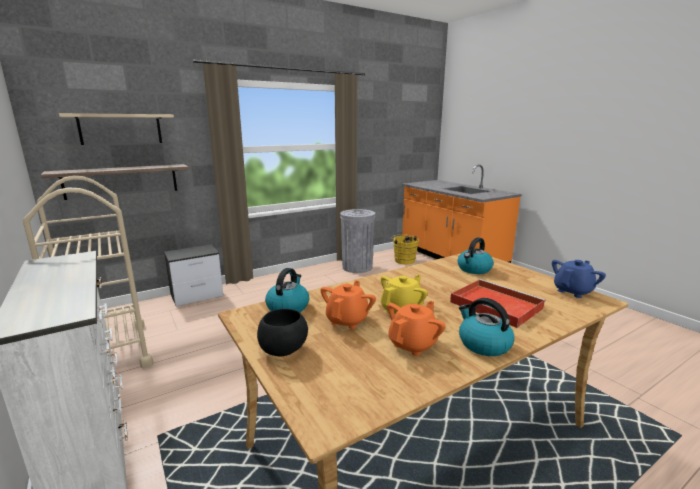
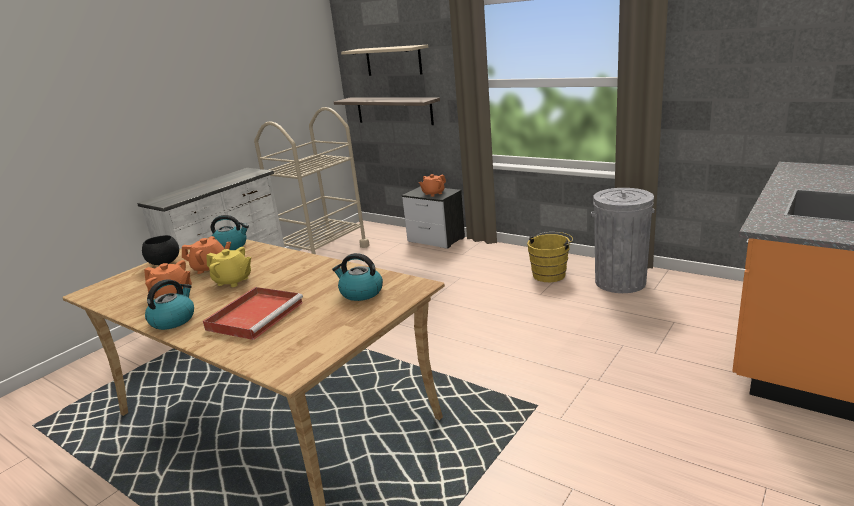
camera: 70 degrees right, 5 degrees up
(197, 252) = (433, 193): none -> orange teapot
(404, 260) = (709, 305): yellow bucket -> yellow bucket (550, 274)
(573, 291) = (312, 355): blue teapot -> none

